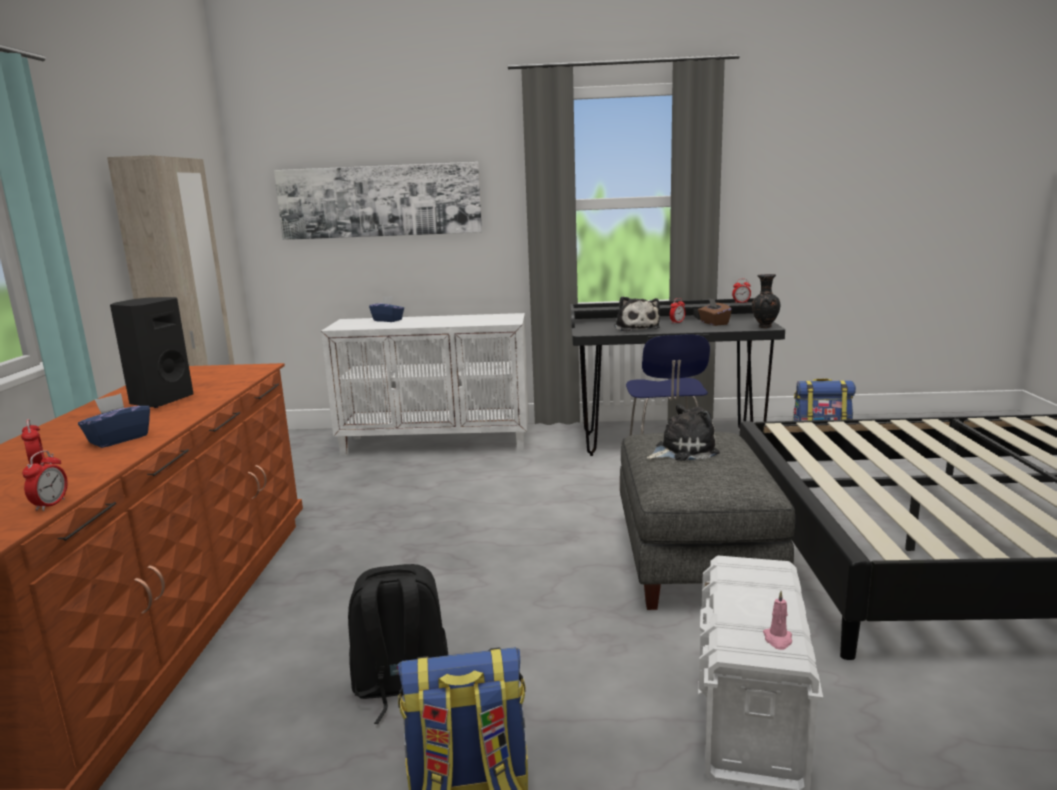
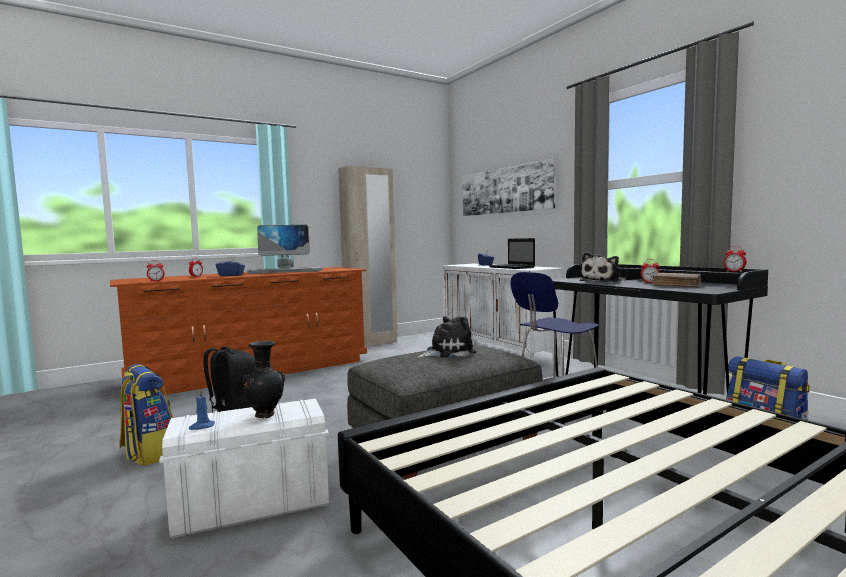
camera: 55 degrees right, 10 degrees down
(160, 401) = (286, 271): black speaker -> monitor
(466, 321) = (512, 267): none -> laptop
(682, 450) = (447, 352): plush toy -> plush toy turned 60 degrees counterclockwise
(713, 323) = (675, 285): brown tissue box -> brown book
(764, 327) = (704, 291): black vase -> black vase (265, 415)
(778, 640) = (201, 426): pink candle -> blue candle

